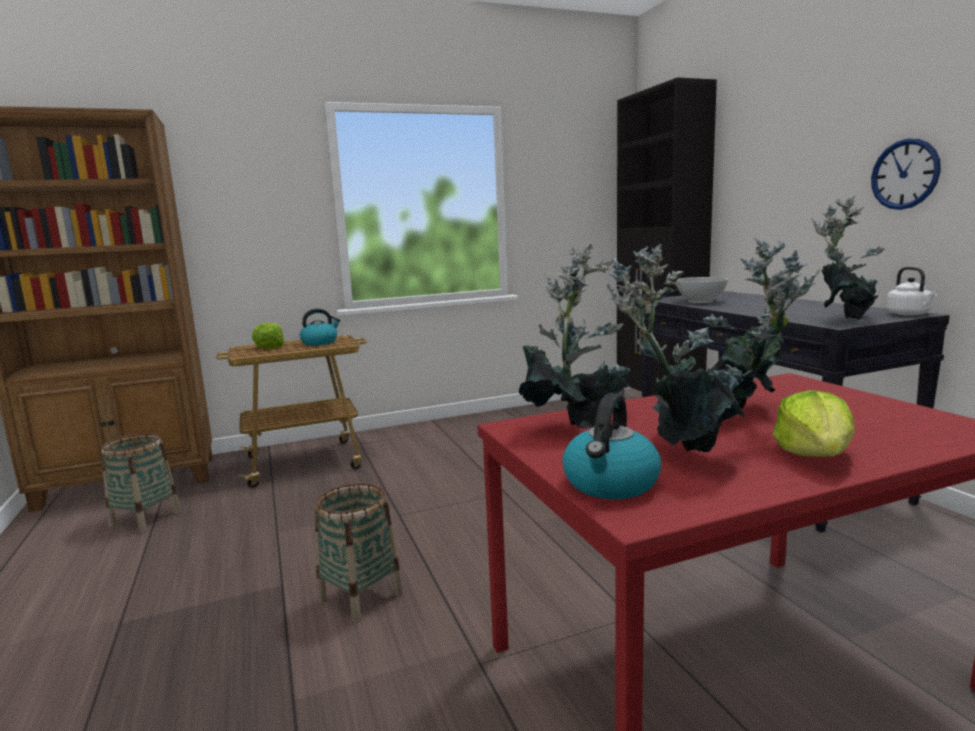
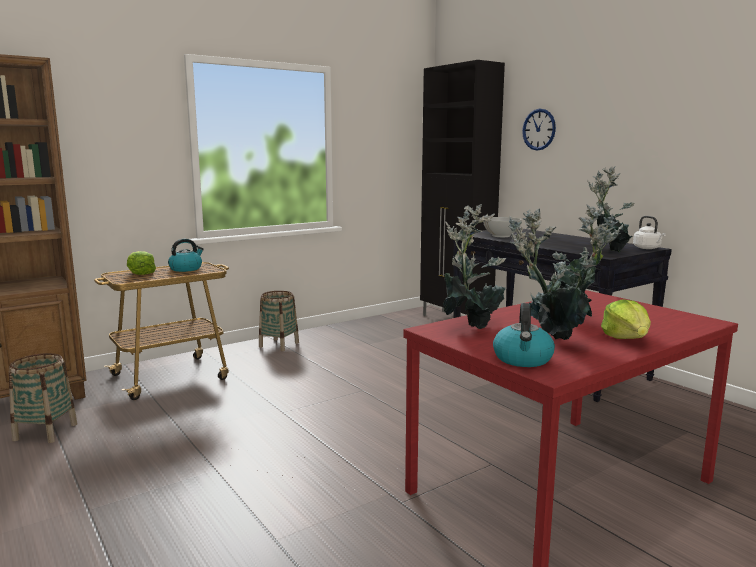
camera: 15 degrees left, 0 degrees up
(360, 597) = (286, 471): basket -> basket (279, 345)
(905, 174) = (642, 150): wall clock -> wall clock (539, 129)

